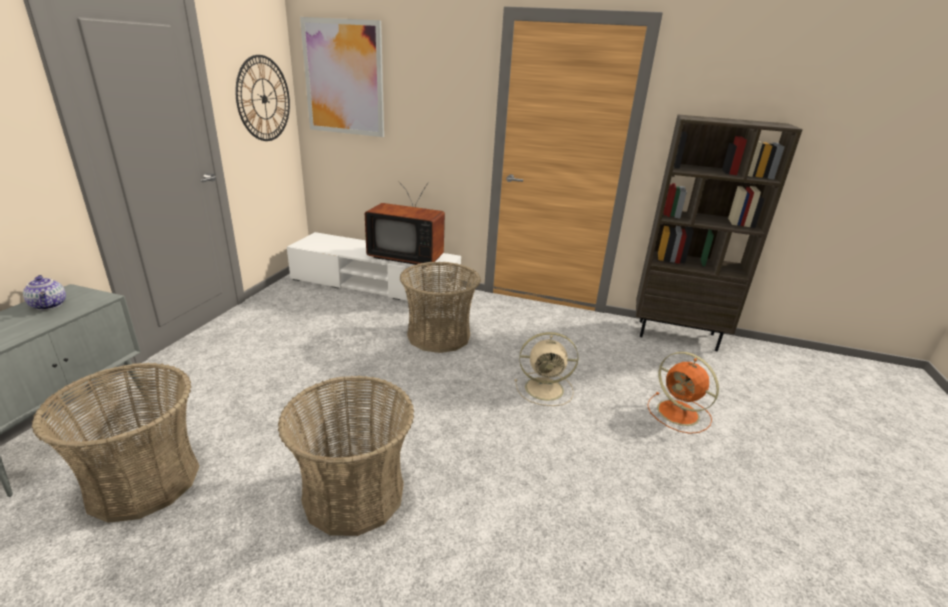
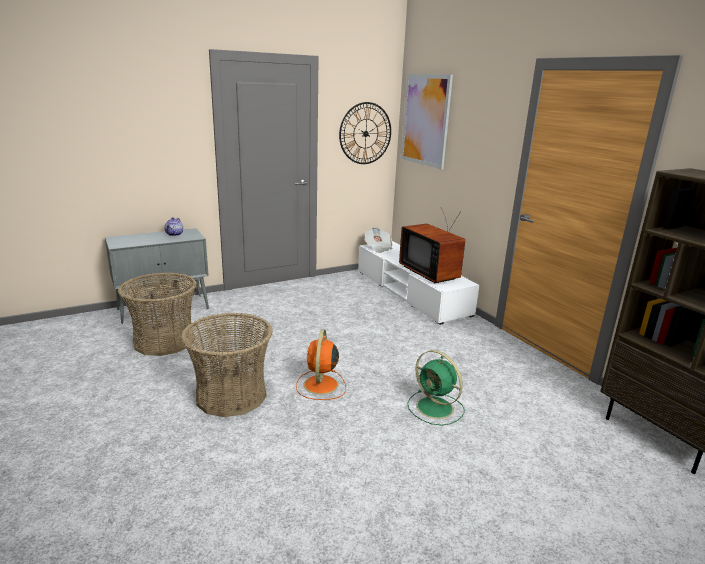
camera: 45 degrees right, 5 degrees down
(313, 244) = (378, 248): none -> newspaper
(438, 335) = (407, 340): basket -> none
(546, 389) = (436, 408): beige fan -> green fan
(679, 413) = (537, 488): orange fan -> orange fan (320, 385)

